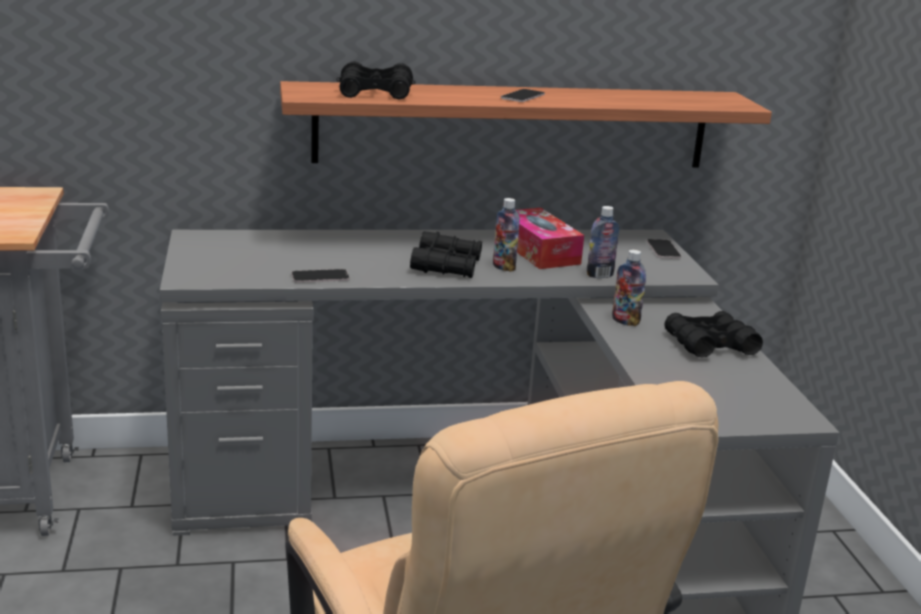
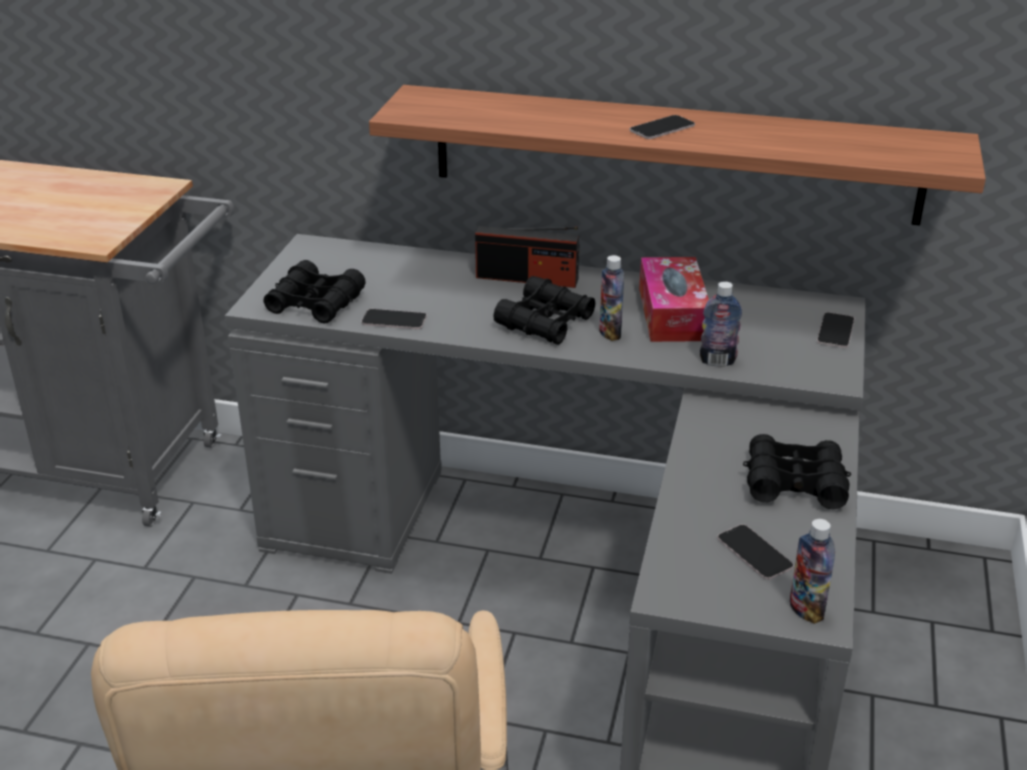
camera: 25 degrees right, 10 degrees up
(375, 92) = (489, 111): black binoculars -> black binoculars (315, 303)
(404, 241) = (527, 278): none -> radio
(625, 321) = (716, 429): bottle -> bottle (806, 610)
(723, 389) = (754, 553): none -> phone

